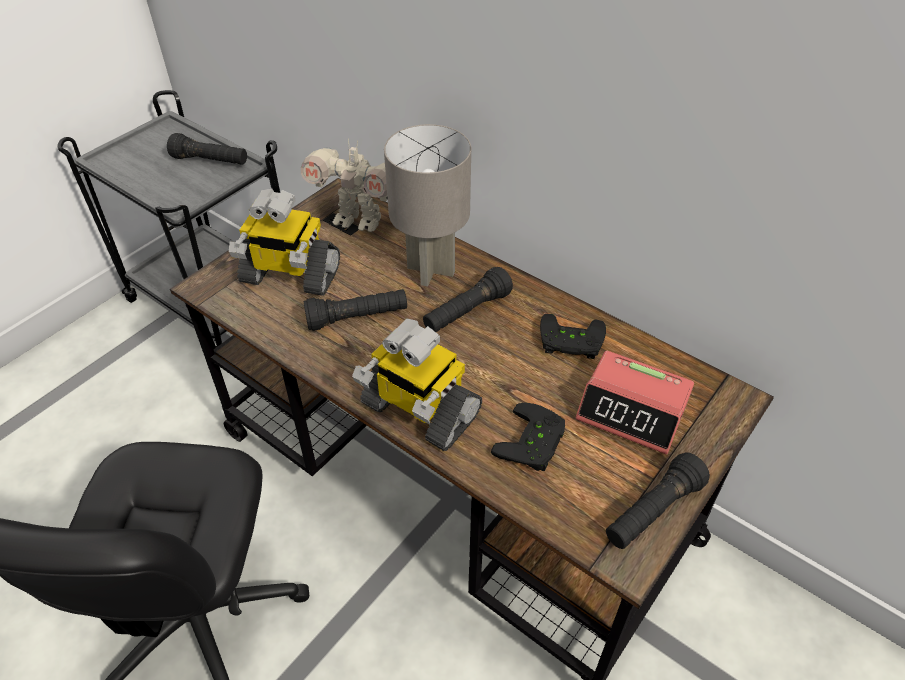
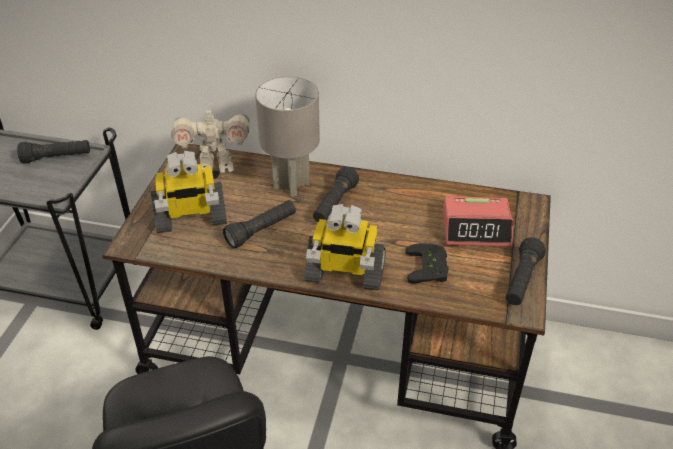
camera: 25 degrees left, 5 degrees down
(570, 342) = (413, 202): black game controller -> none

